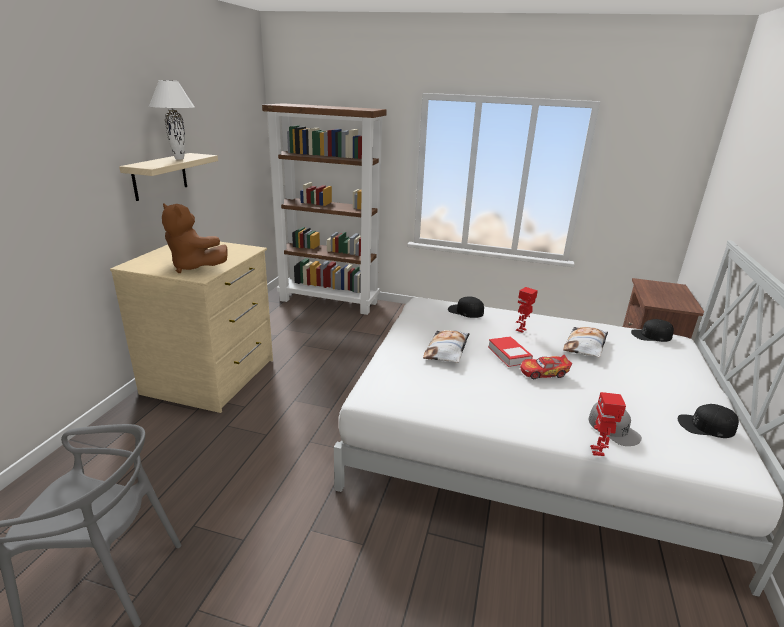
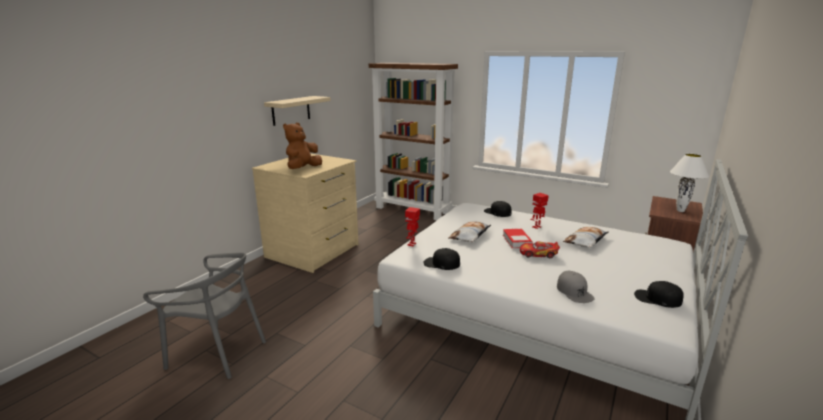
camera: 15 degrees right, 5 degrees down
(179, 159) = (303, 98): white table lamp -> white table lamp (680, 211)
(194, 267) = (303, 169): brown plush toy -> brown plush toy turned 75 degrees clockwise
(598, 451) = (553, 303): toy robot -> toy robot (412, 244)
(651, 335) = (650, 238): black cap -> black cap (441, 263)

